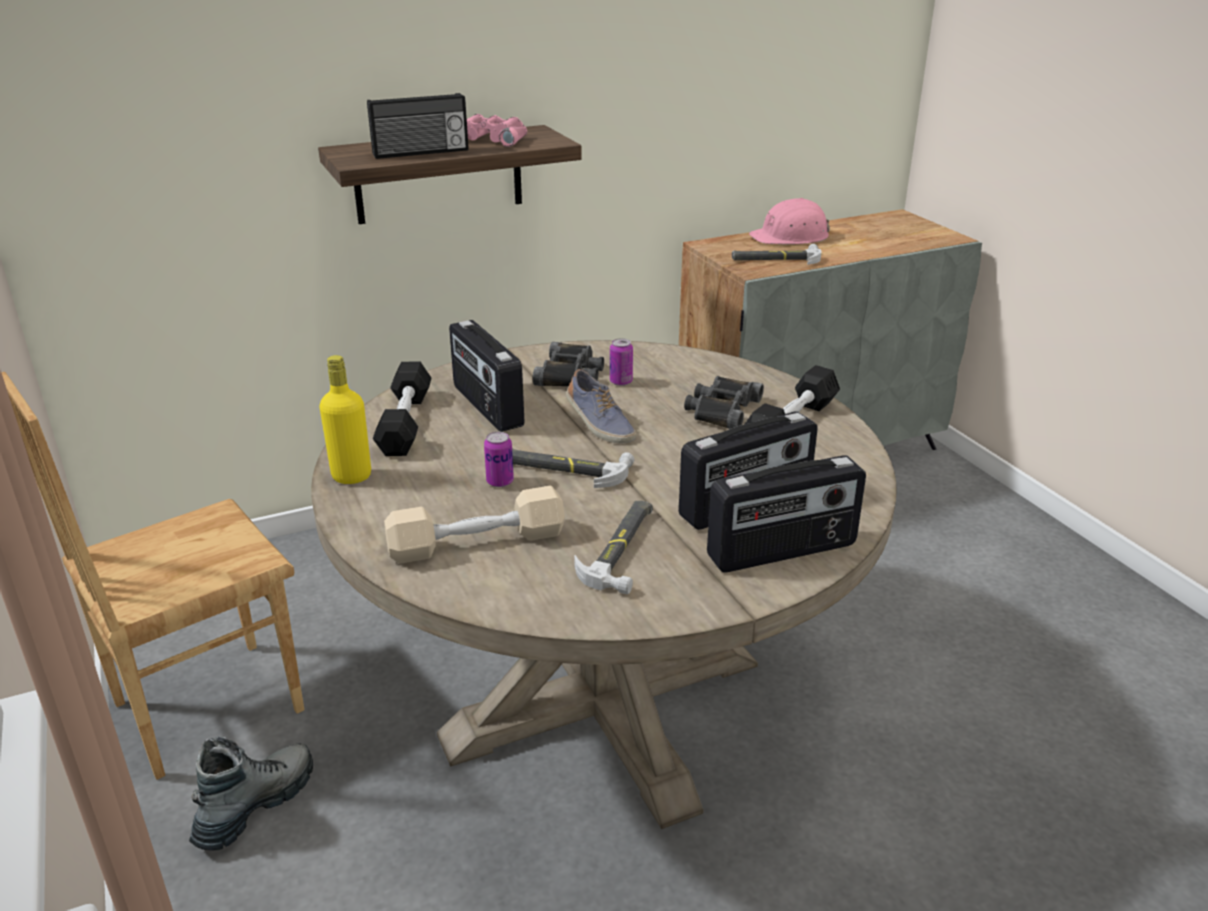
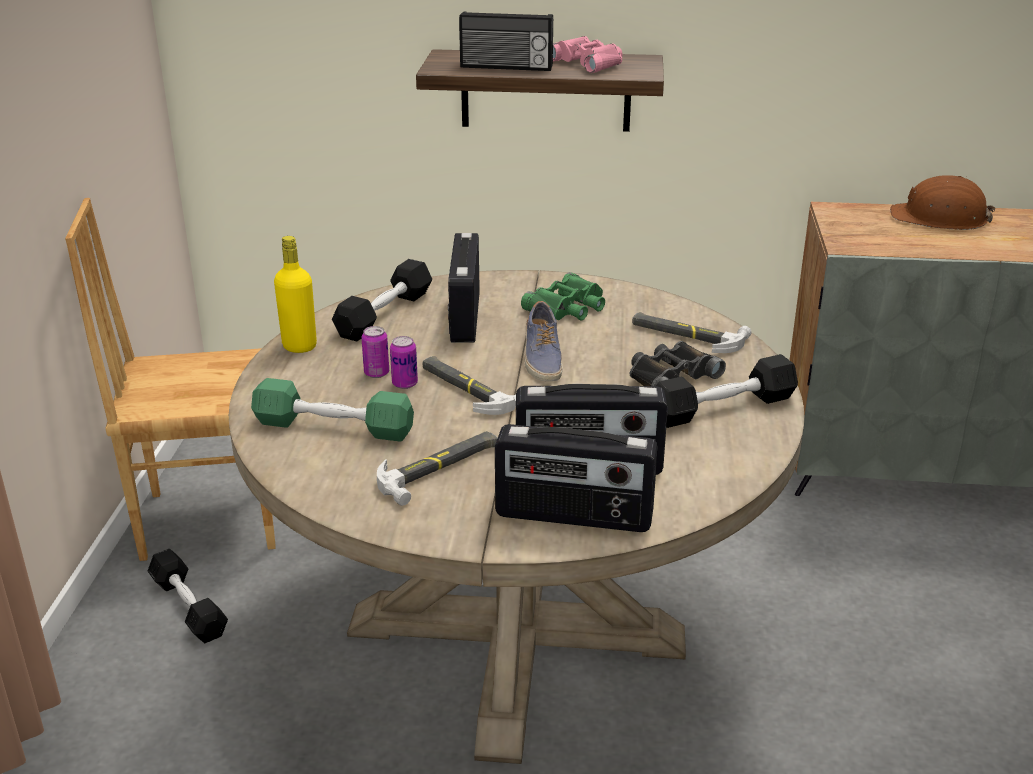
camera: 30 degrees right, 0 degrees up
(255, 805) = (188, 607): boot -> black dumbbell
(477, 543) = (334, 427): beige dumbbell -> green dumbbell
(570, 374) = (568, 307): black binoculars -> green binoculars
(621, 382) = (605, 326): can -> can (376, 373)
(776, 259) = (890, 239): hammer -> hammer (687, 335)
(791, 236) = (940, 218): pink hard hat -> brown hard hat

